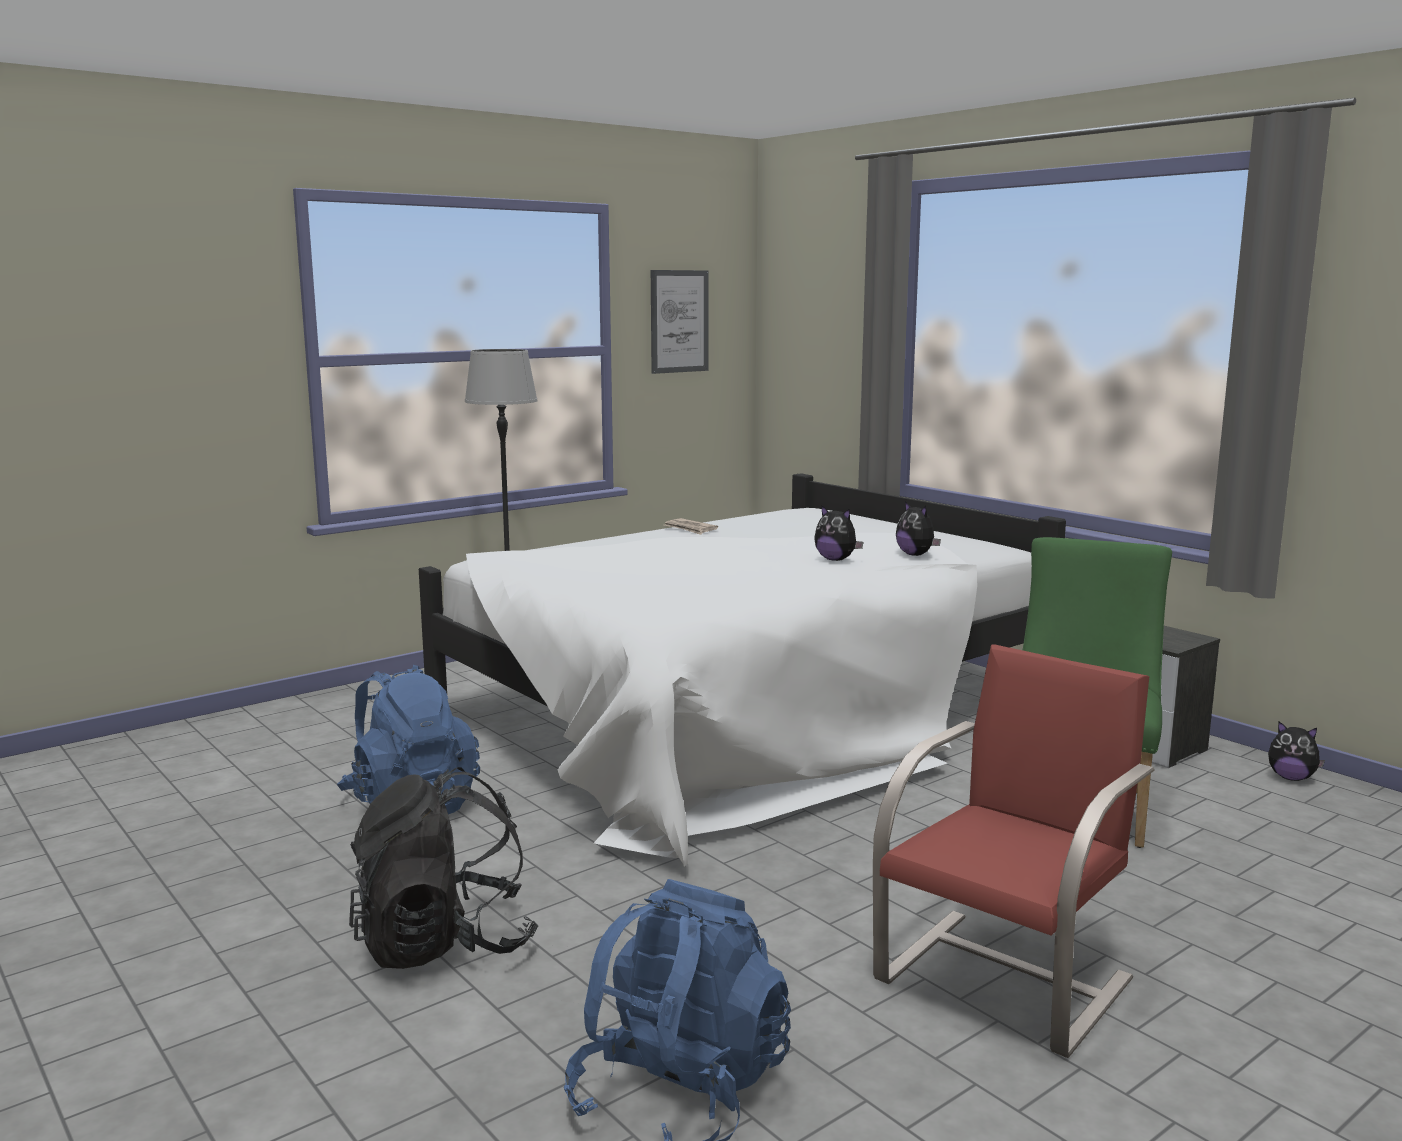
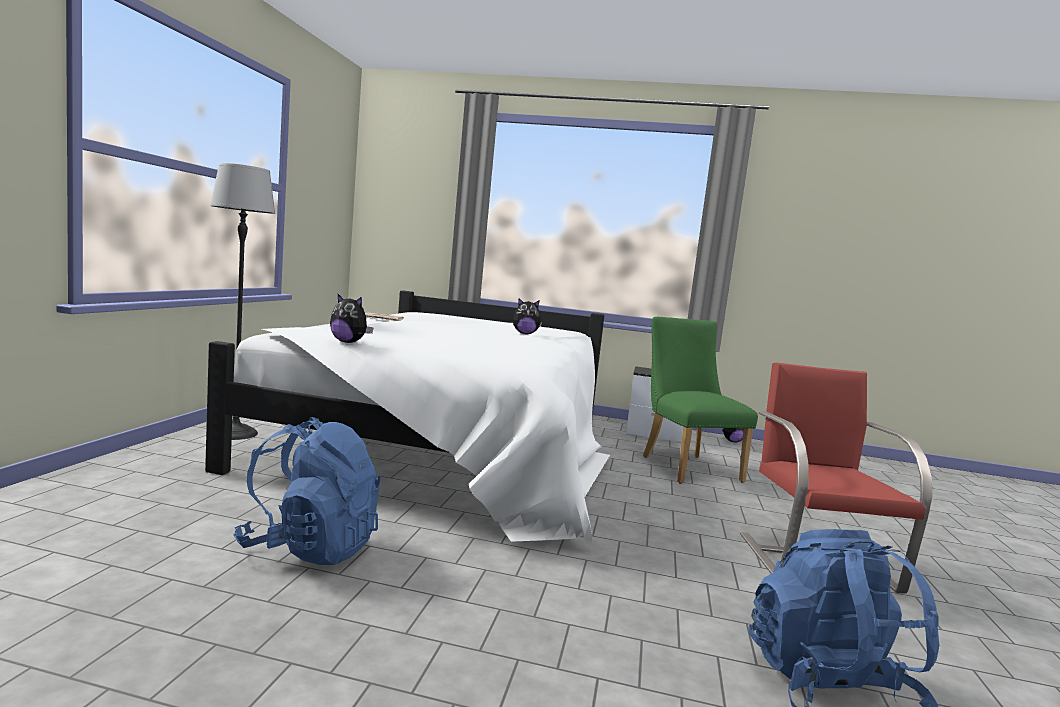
camera: 40 degrees left, 5 degrees down
(444, 943) = (519, 651): black backpack -> none
(679, 321) = (320, 178): picture -> none
(916, 555) = (551, 332): plush toy -> plush toy (348, 342)

